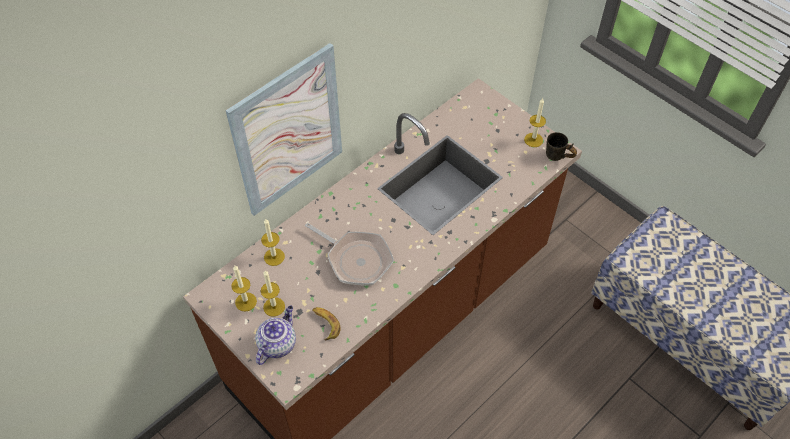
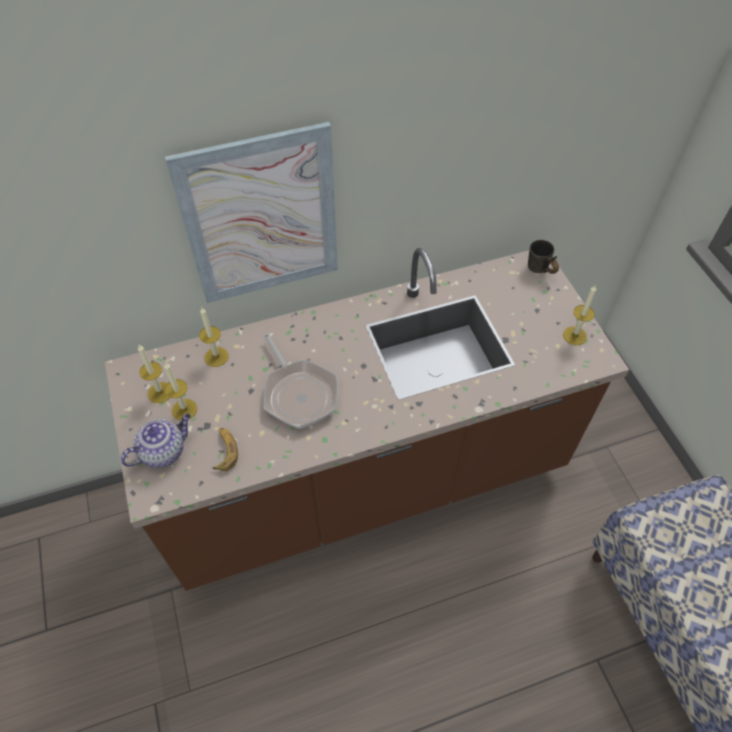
camera: 25 degrees right, 0 degrees up
(557, 158) = (593, 367): grey mug -> grey mug (538, 271)

